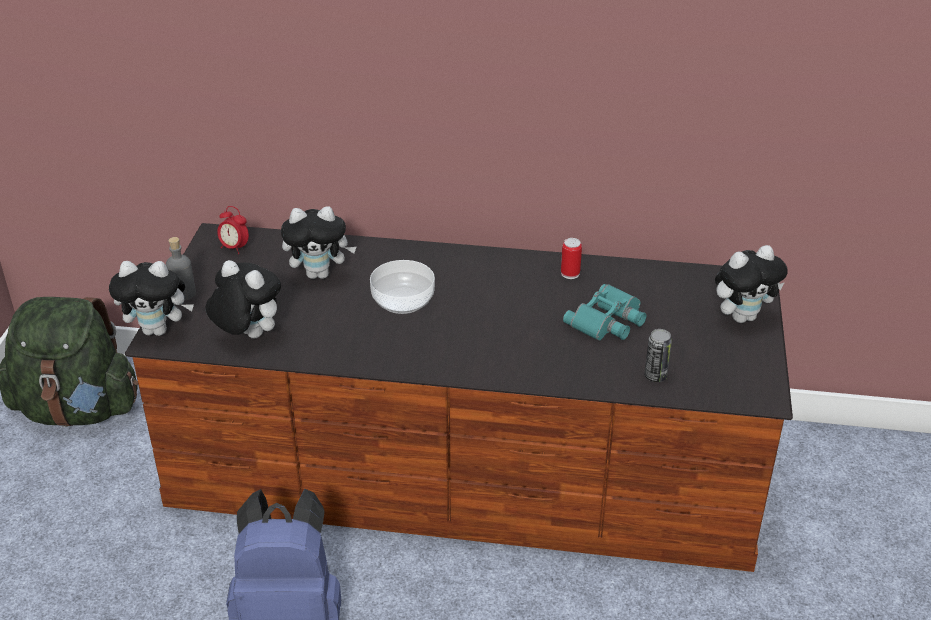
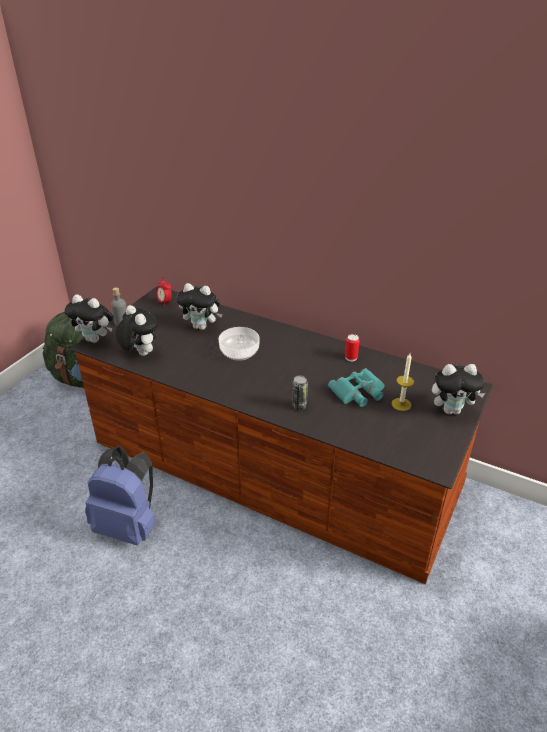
camera: 20 degrees right, 0 degrees up
(655, 376) = (369, 435): can -> can (299, 406)
(673, 324) = (401, 404): none -> candle

